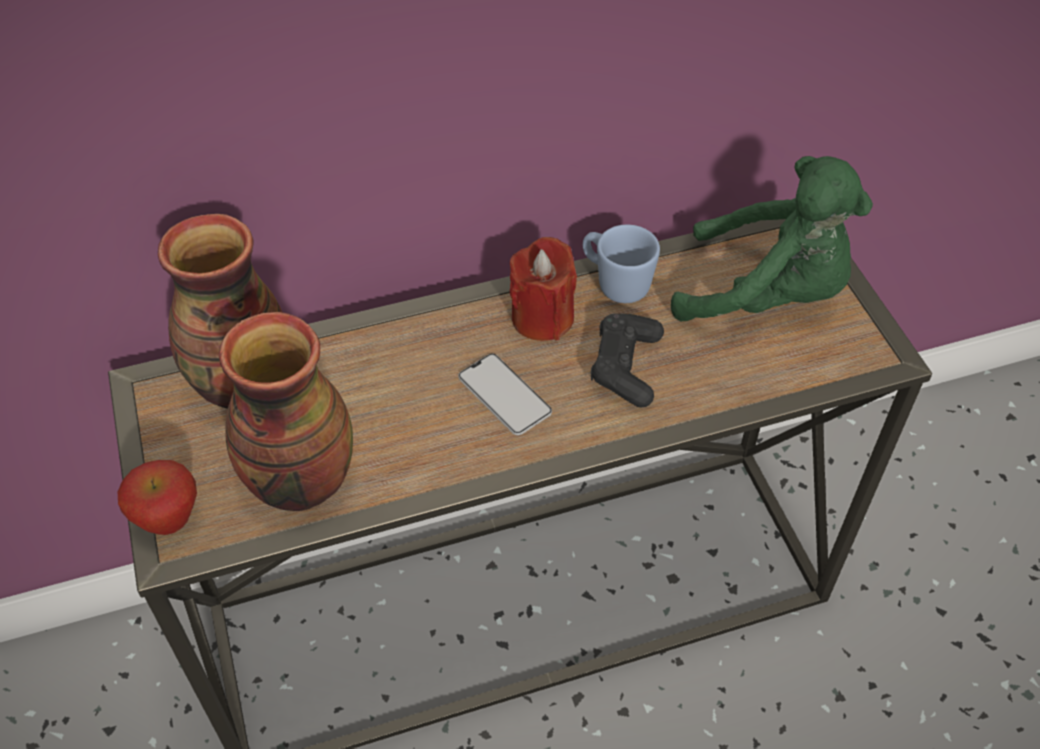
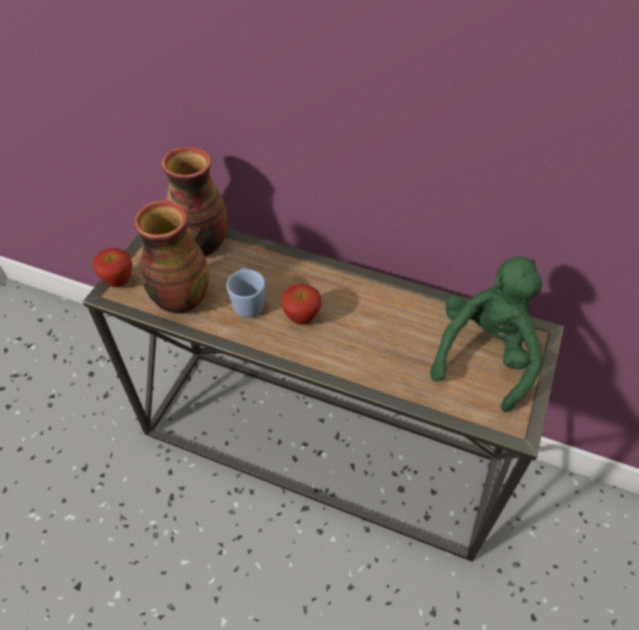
camera: 40 degrees right, 0 degrees up
(504, 395) = (302, 319): phone -> apple
(542, 317) = (355, 295): red candle -> none
(615, 283) = (408, 301): blue mug -> blue mug (248, 302)
(626, 367) = (371, 343): black game controller -> none
(767, 295) = (484, 356): green plush toy -> green plush toy turned 120 degrees counterclockwise

